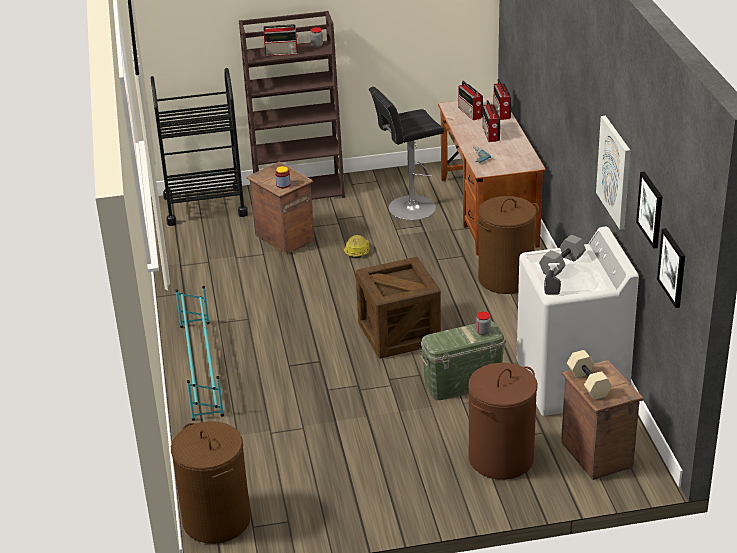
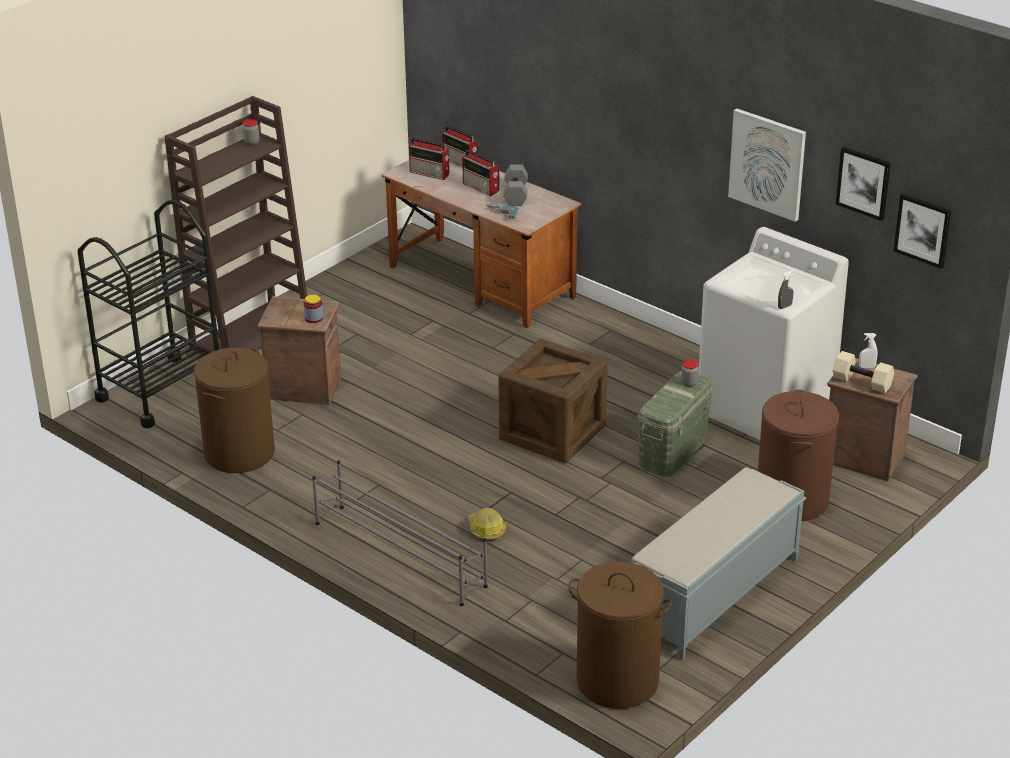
camera: 40 degrees left, 0 degrees up
(201, 368) = (399, 554): turquoise shoe rack -> grey shoe rack
(282, 52) = (224, 162): radio -> none
(355, 496) = (713, 595): none -> grey bench
(357, 251) = (400, 371): hard hat -> hard hat (486, 530)
(408, 208) = (395, 309): black stool -> none
(505, 279) = (584, 340): brown laundry basket -> brown laundry basket (239, 453)
(562, 265) = (757, 278): grey dumbbell -> grey dumbbell (516, 195)
(609, 374) = (867, 367): none -> white spray bottle

